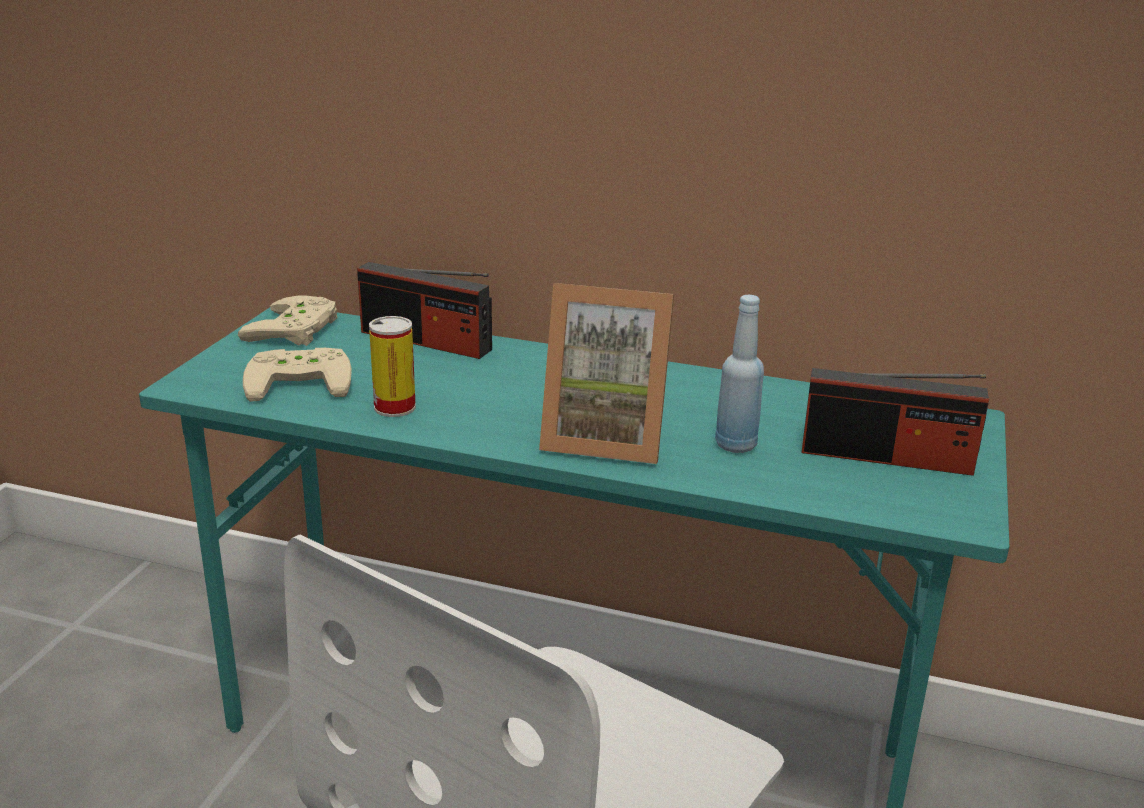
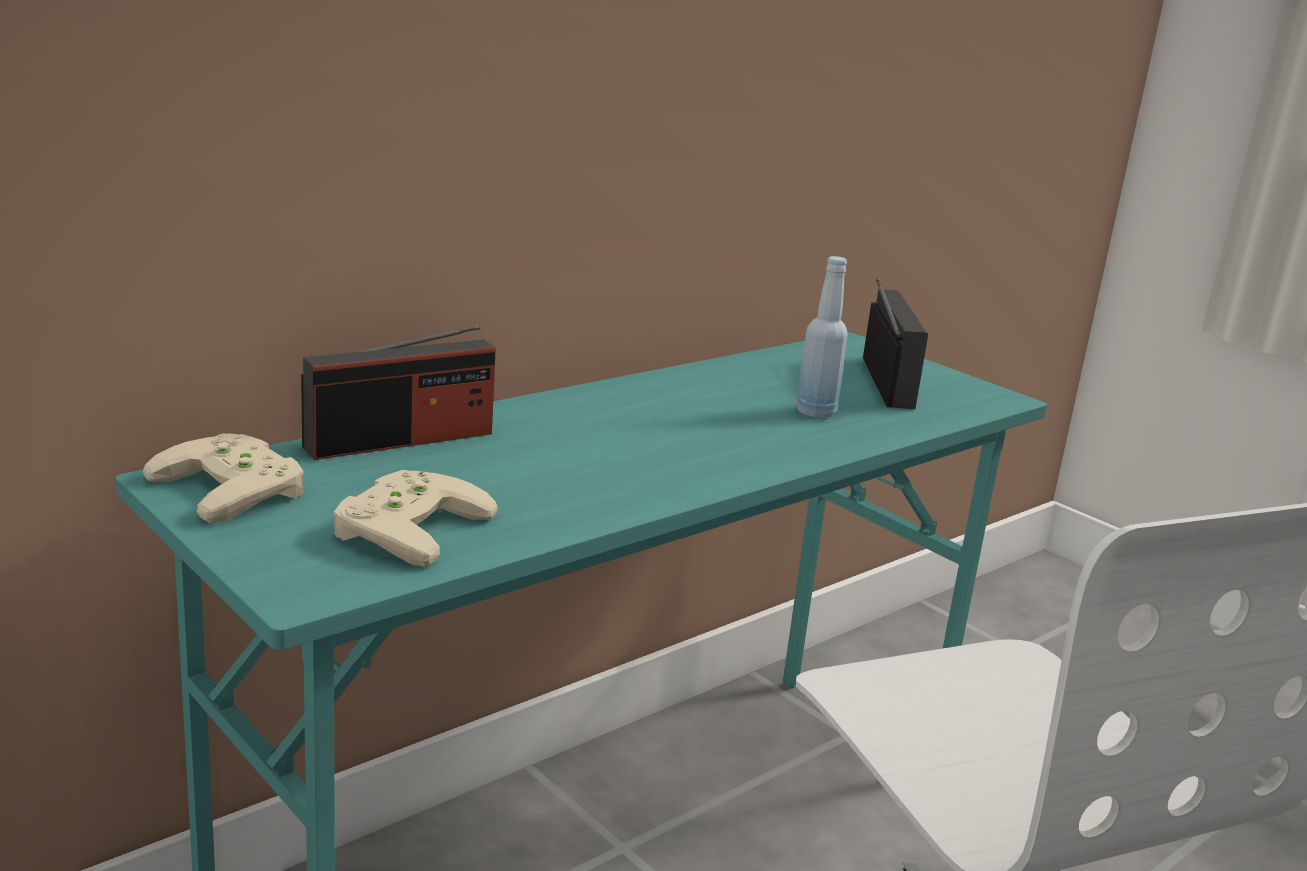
camera: 60 degrees left, 5 degrees down
(394, 407) = (556, 502): can -> none
(605, 437) = (746, 445): picture frame -> none
(887, 457) = (887, 382): radio -> radio turned 45 degrees counterclockwise

